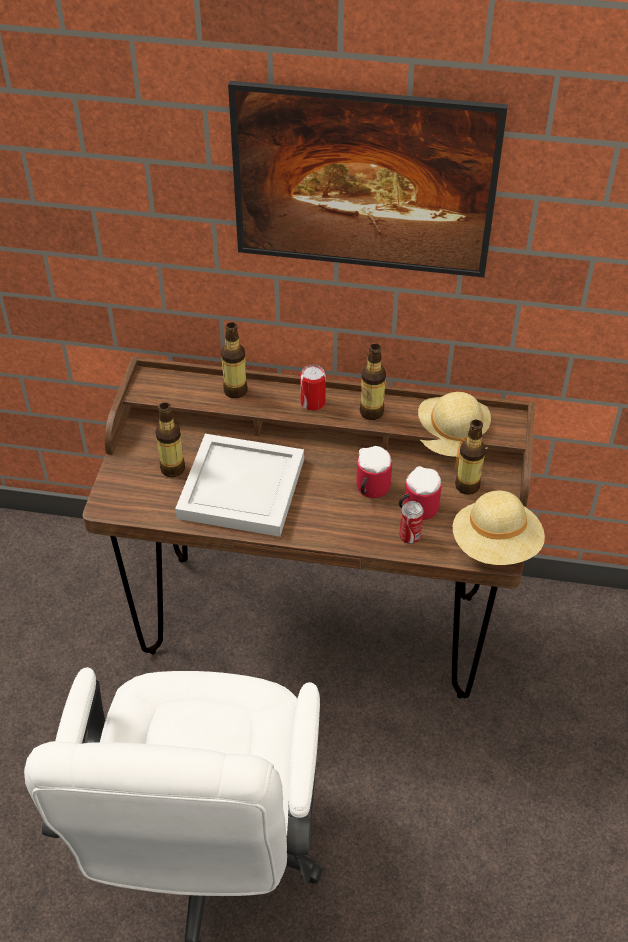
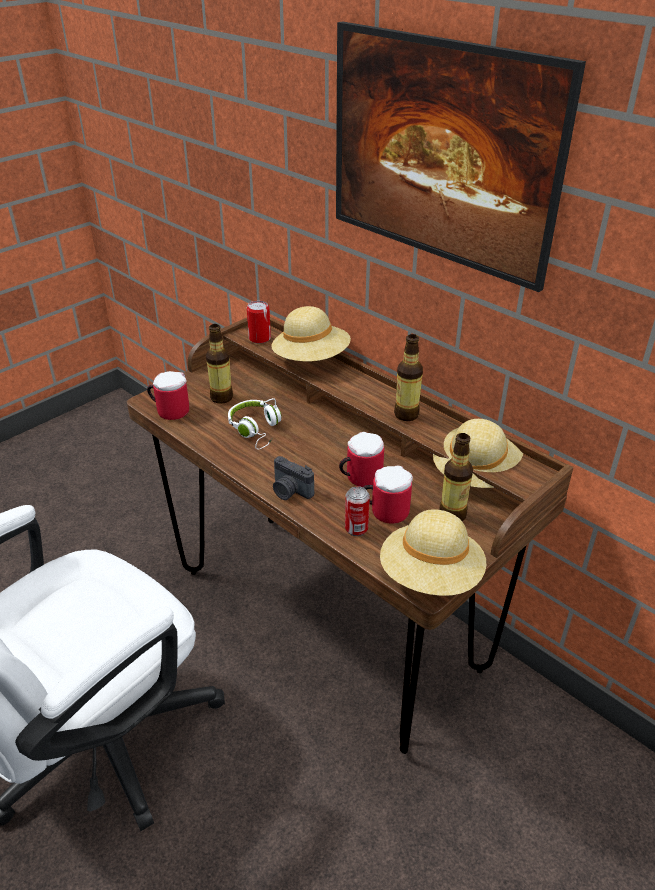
camera: 35 degrees right, 10 degrees down
(138, 506) = (170, 410): none -> mug
(235, 390) = (311, 359): bottle -> beige hat
(240, 487) = (256, 430): white tray -> white headphones
(313, 402) = (363, 389): can -> can (259, 338)
(328, 531) = (290, 491): none -> camera

